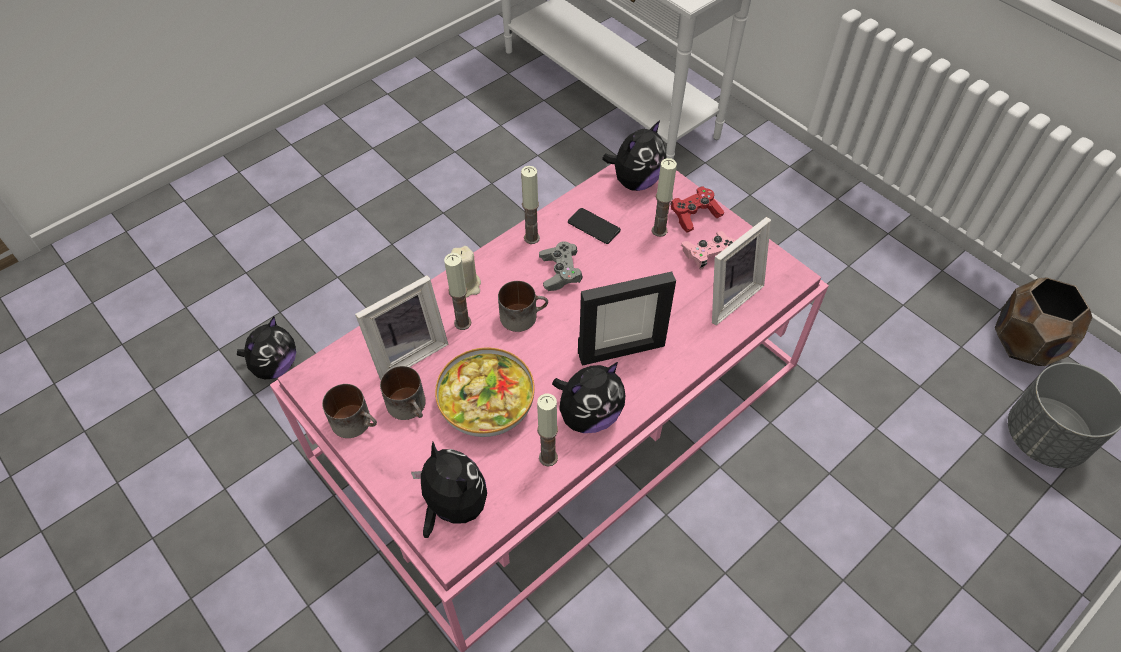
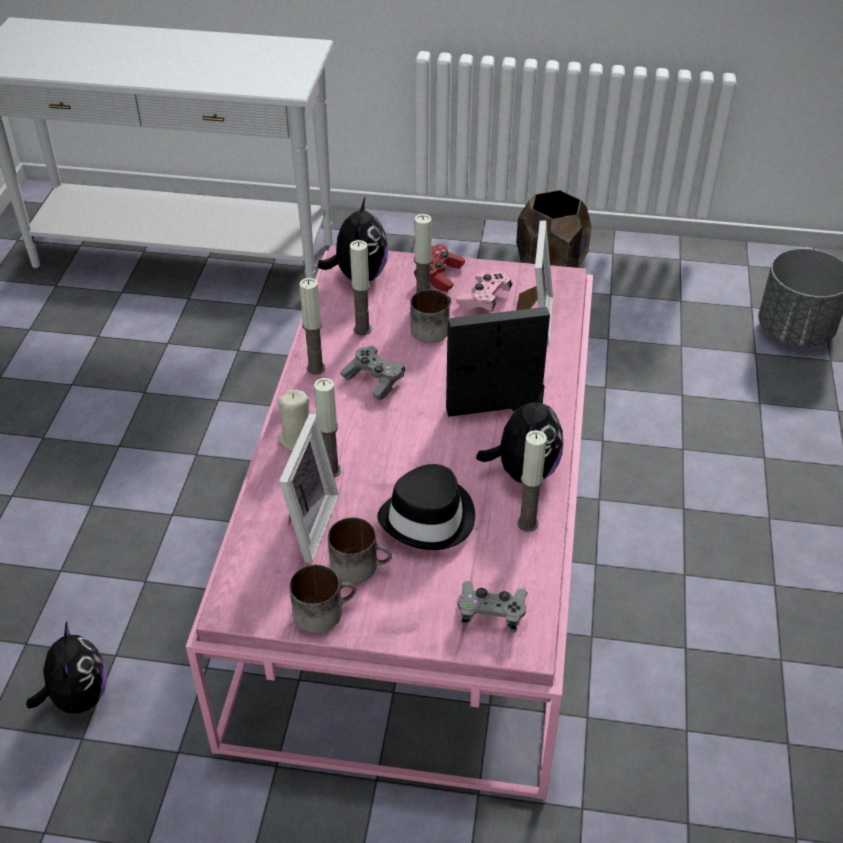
camera: 40 degrees left, 10 degrees down
(453, 506) = (491, 613): plush toy -> grey game controller
(487, 404) = (429, 518): bowl -> black hat
(523, 315) = (379, 432): mug -> mug (432, 327)
(594, 226) = (362, 329): phone -> candle
(621, 349) = (494, 408): picture frame -> picture frame turned 135 degrees counterclockwise
(1026, 343) = (720, 273): brown planter -> brown planter (551, 263)

